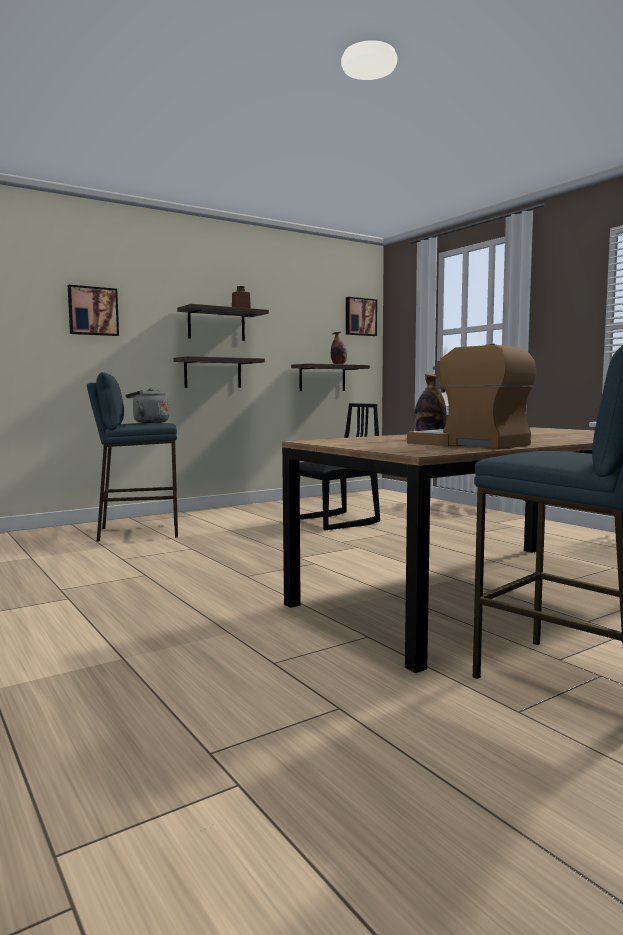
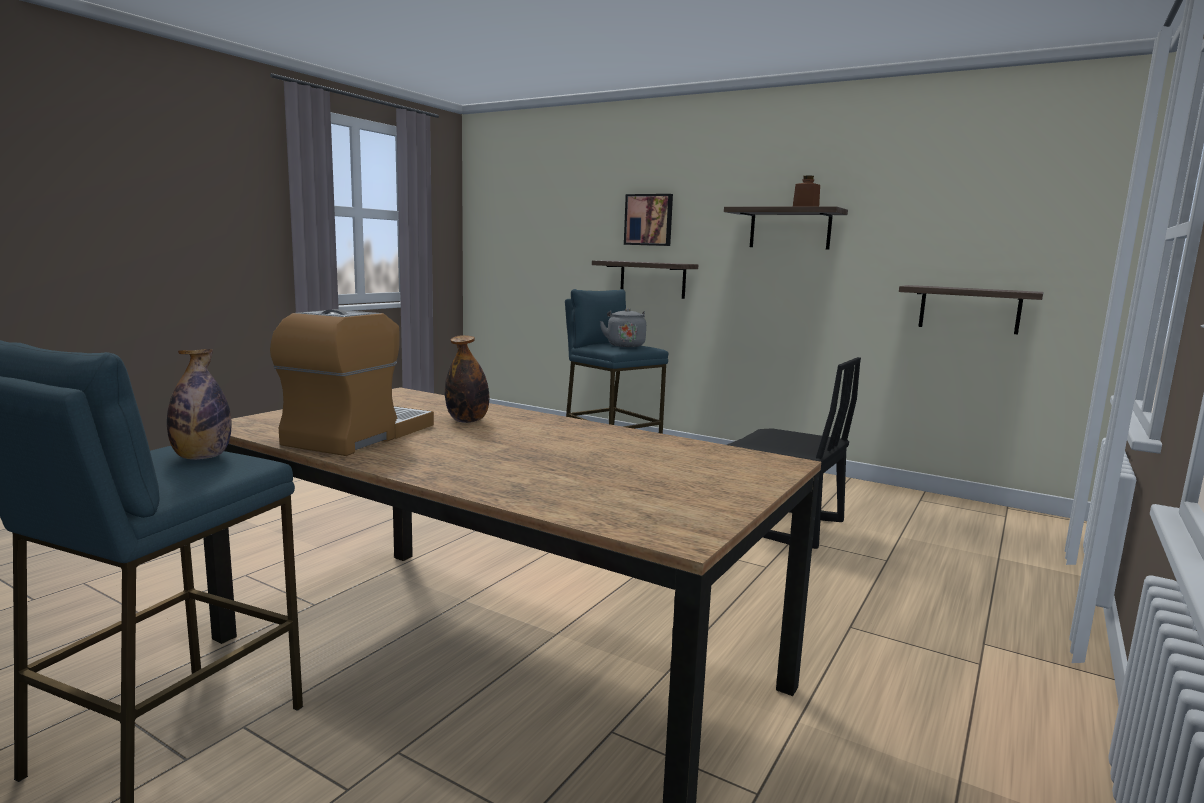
camera: 65 degrees right, 5 degrees up
(213, 373) = (778, 292): shelf -> shelf (652, 279)
(339, 364) = (987, 289): bottle -> bottle (202, 457)
(360, 317) = (1080, 202): picture -> none

